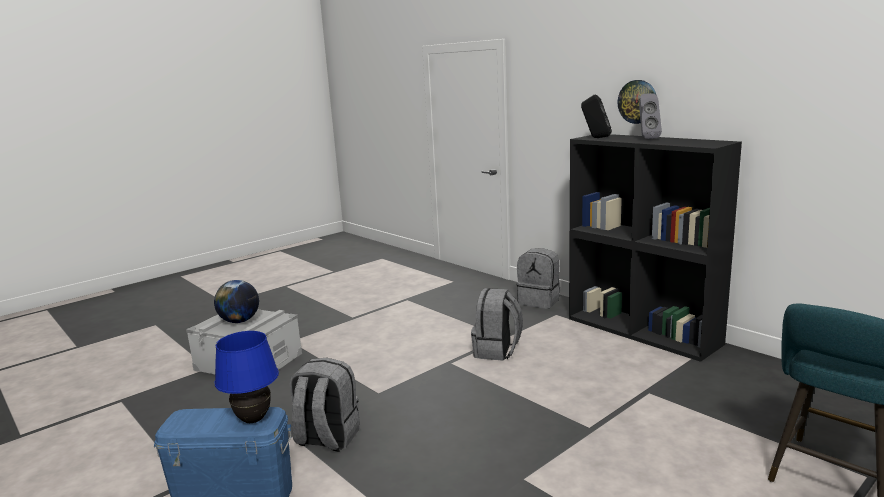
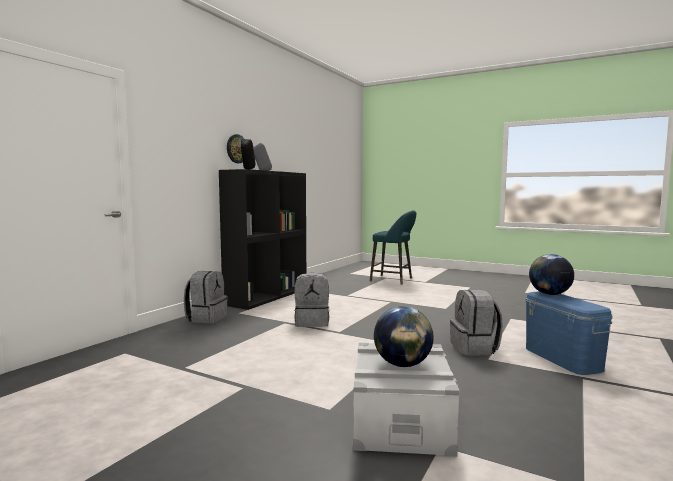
camera: 110 degrees left, 10 degrees down
(253, 419) = (549, 294): blue table lamp -> globe

